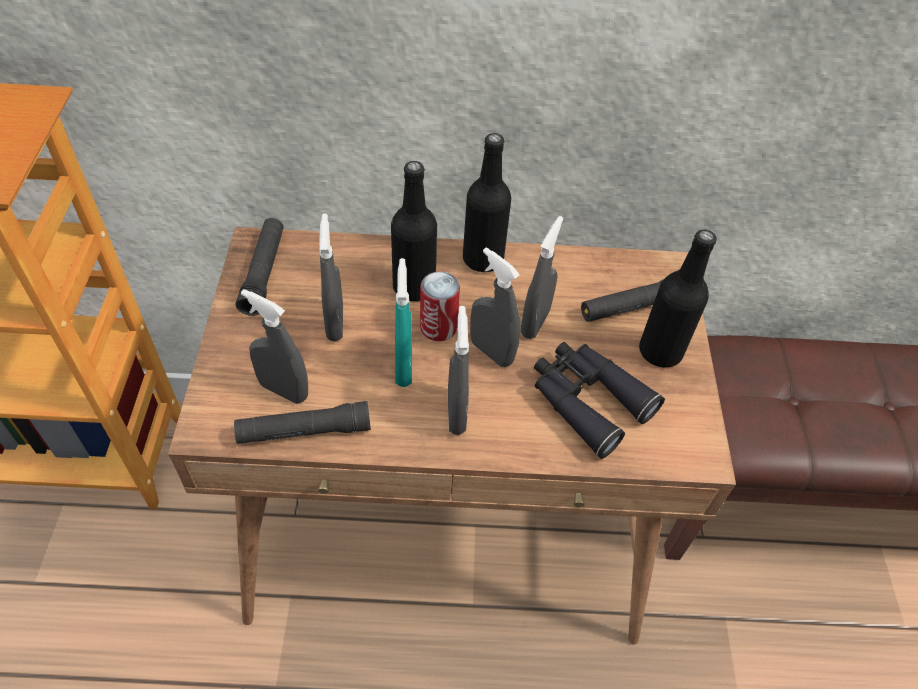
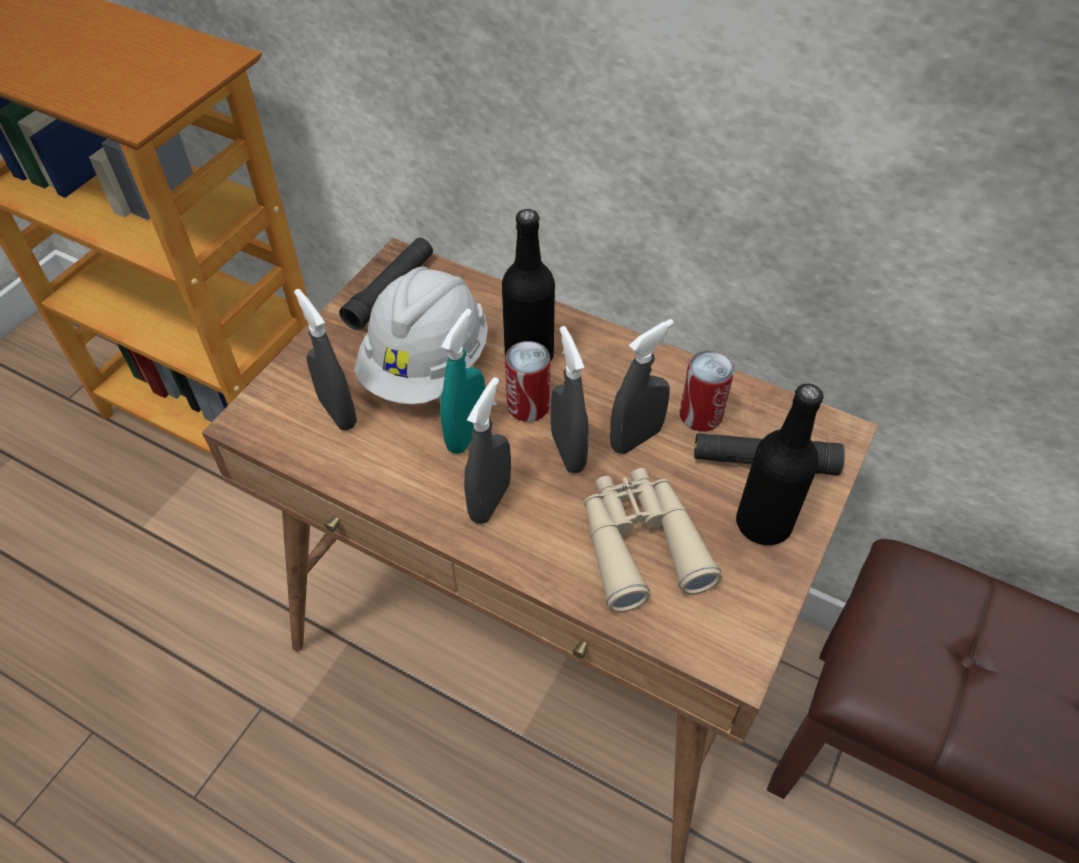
camera: 30 degrees right, 0 degrees up
(304, 431) = (332, 459): black flashlight -> none
(335, 323) = (427, 365): grey spray bottle -> white hard hat
(483, 259) = (621, 351): black bottle -> none
(570, 288) = (700, 415): none -> can
(587, 401) = (640, 544): black binoculars -> beige binoculars

